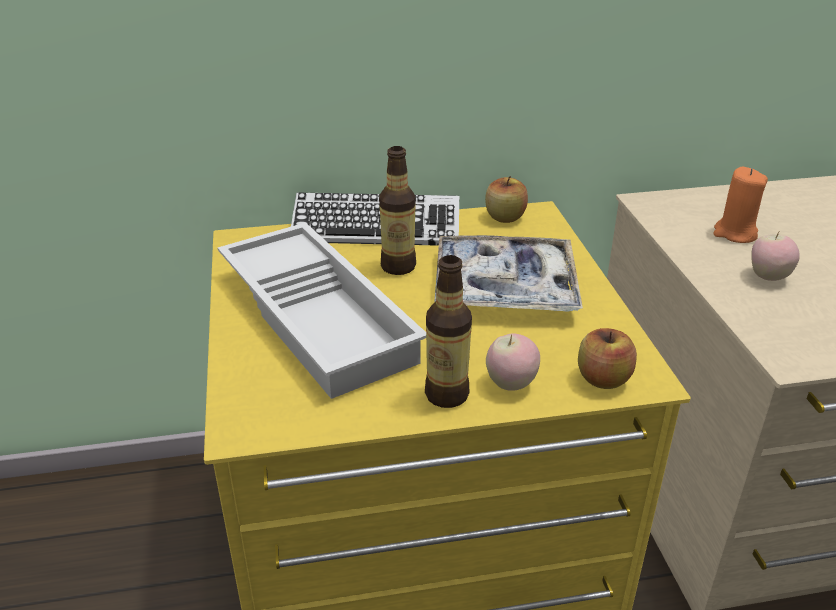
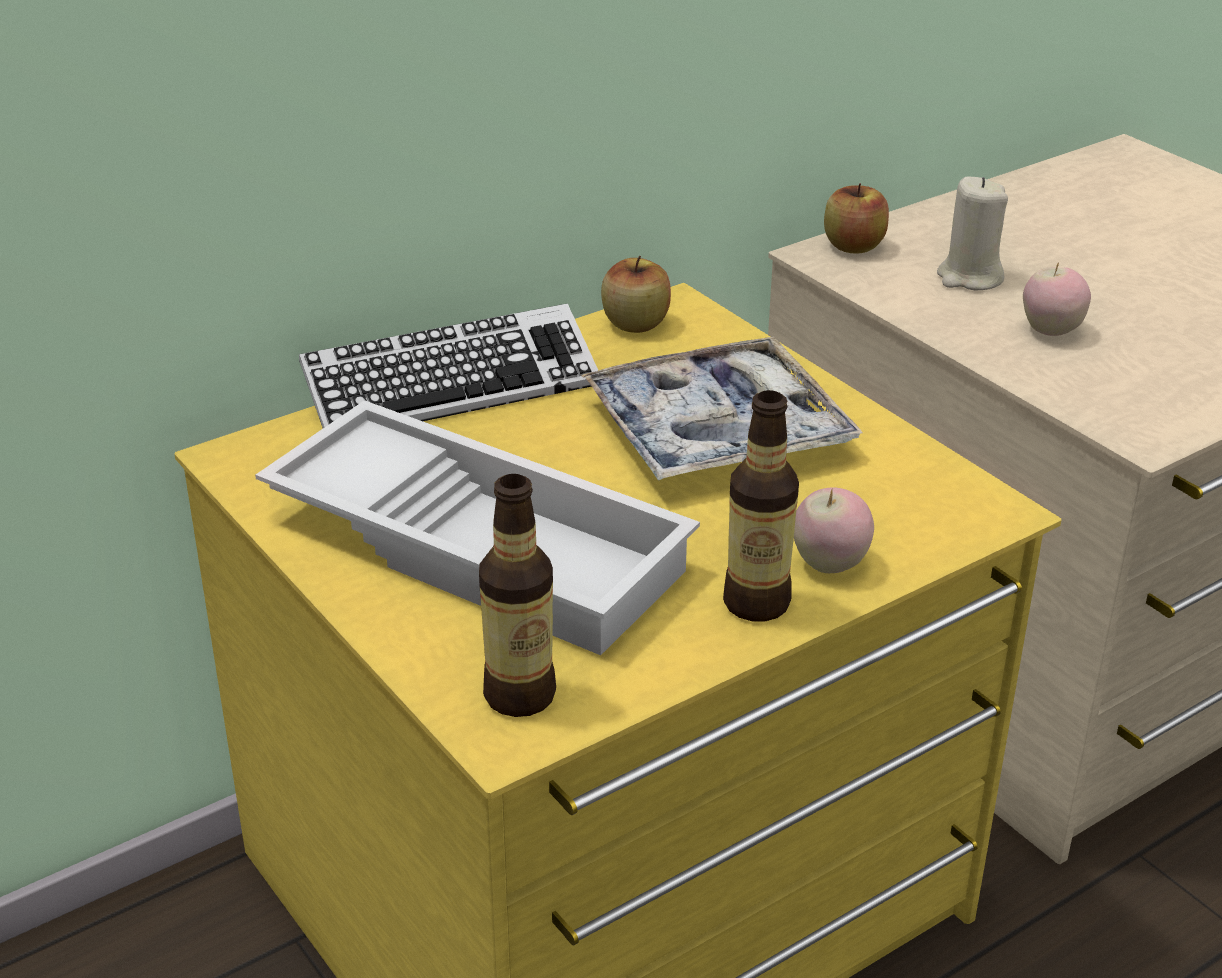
camera: 25 degrees left, 0 degrees up
(398, 266) = (536, 438): bottle -> bottle (520, 695)
(603, 379) = (942, 524): apple -> apple (853, 246)
(735, 233) = (969, 277): orange candle -> beige candle

